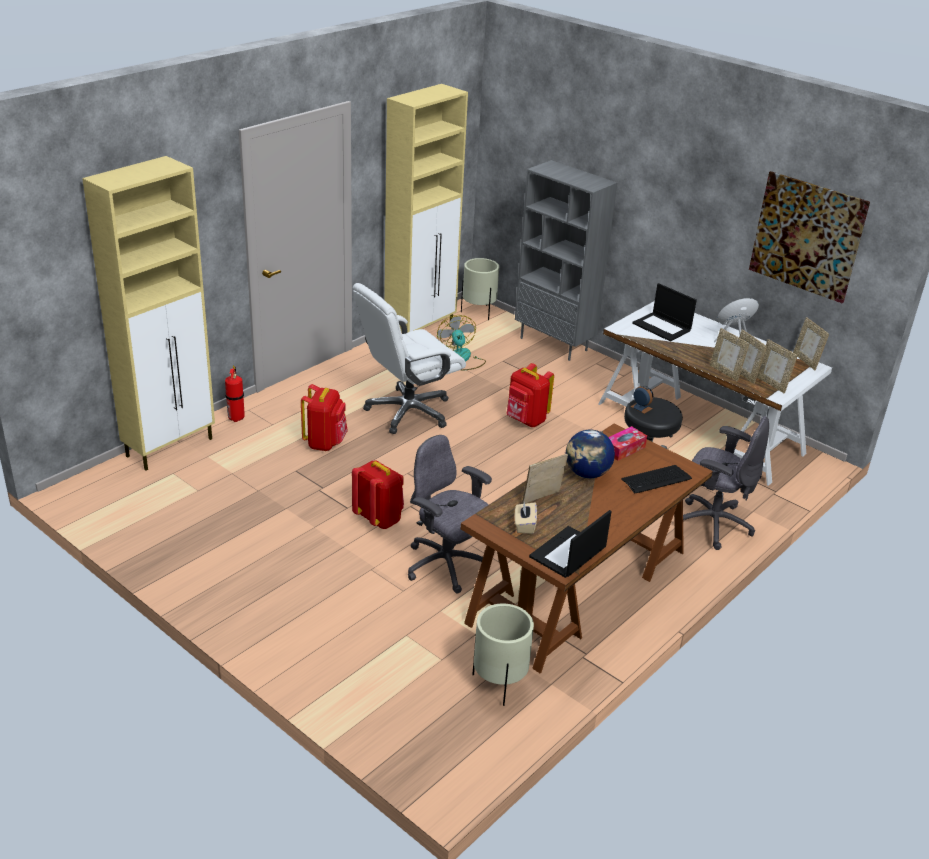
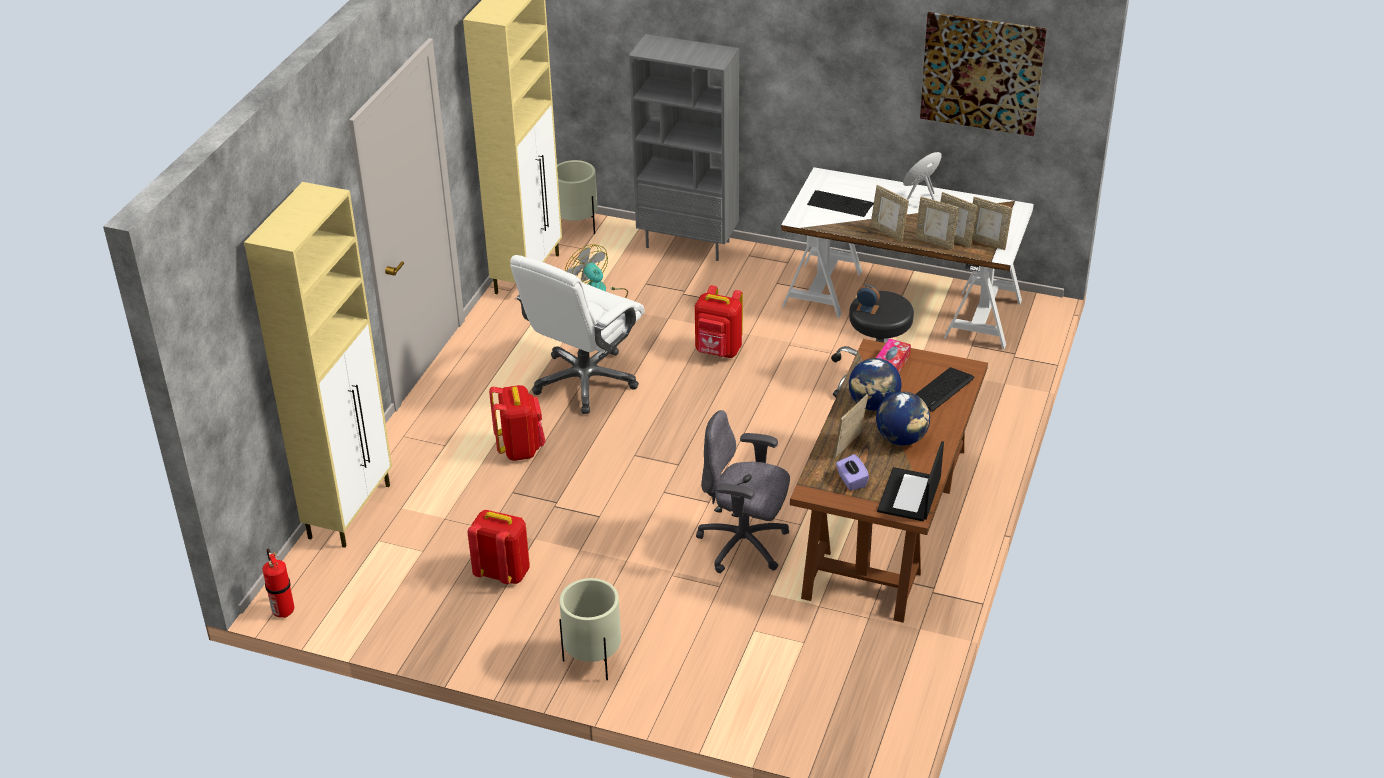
camera: 20 degrees left, 5 degrees up
(236, 417) = (397, 450): fire extinguisher -> fire extinguisher (283, 610)
(379, 519) = (641, 517): red backpack -> red backpack (503, 573)
(499, 683) = (872, 646): beige planter -> beige planter (593, 660)
(524, 525) = (851, 481): beige tissue box -> purple tissue box
(593, 507) = (901, 439): none -> globe
(662, 327) = (840, 204): laptop -> keyboard
(712, 523) = (973, 410): grey office chair -> none
(806, 361) = (1005, 204): picture frame -> picture frame (888, 232)

